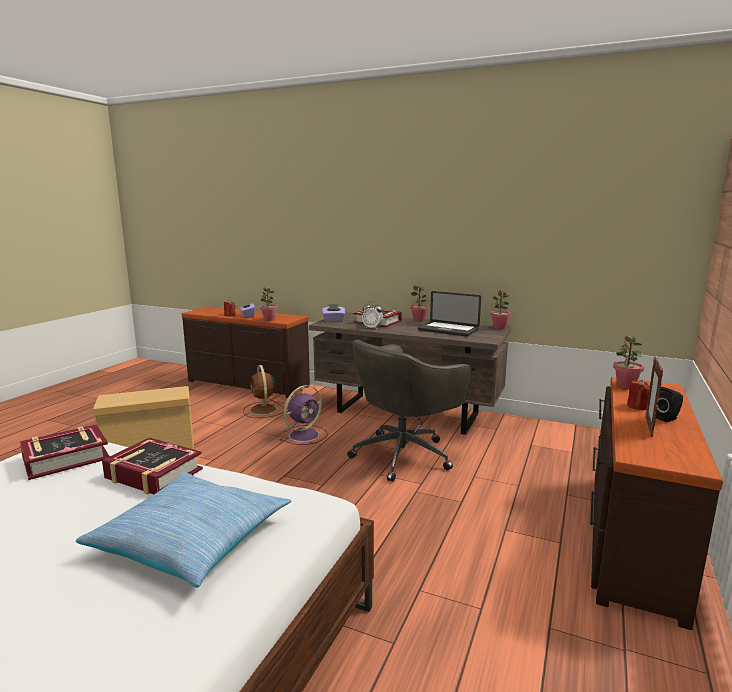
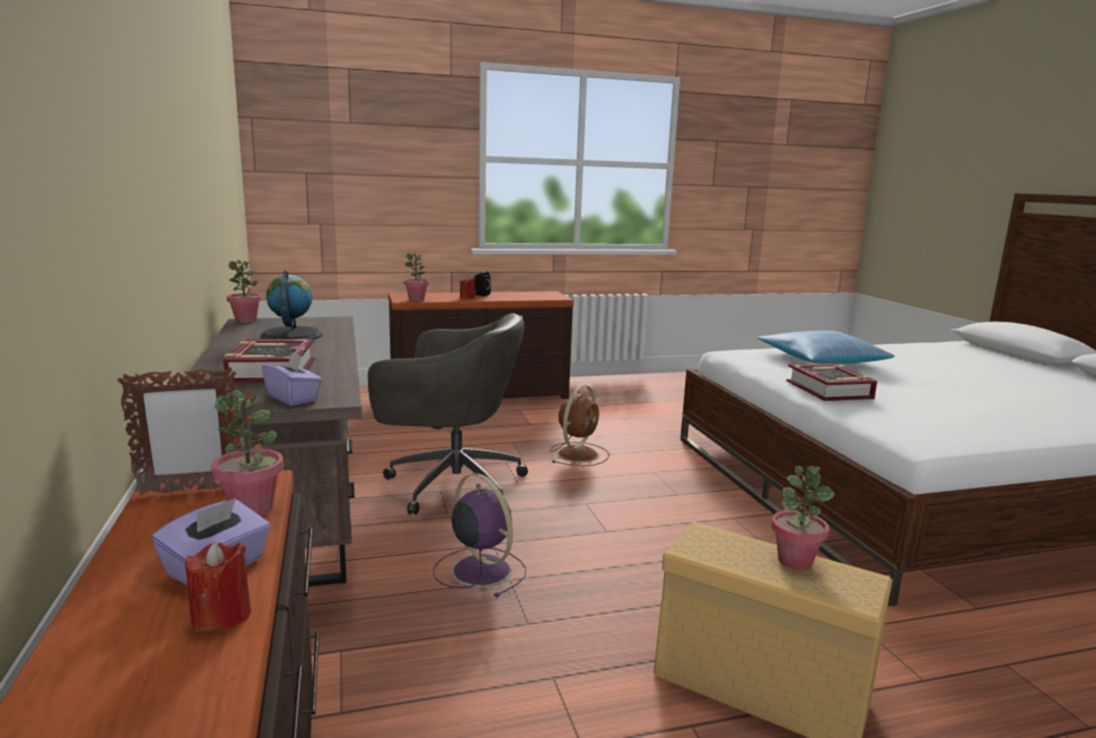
camera: 130 degrees left, 0 degrees up
(66, 458) = (916, 423): book -> none
(263, 410) = (422, 679): brown fan -> brown fan (578, 454)
(305, 435) = (479, 570): purple fan -> purple fan turned 45 degrees clockwise
(372, 328) = (330, 365): alarm clock -> none
(419, 320) = (224, 354): potted plant -> potted plant (795, 561)
(448, 330) = (291, 335): laptop -> globe
(649, 427) = (505, 296): picture frame -> picture frame (190, 490)

